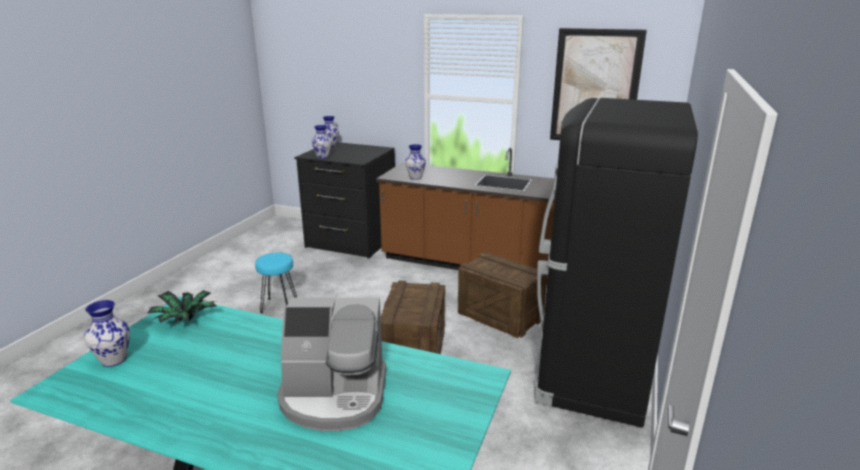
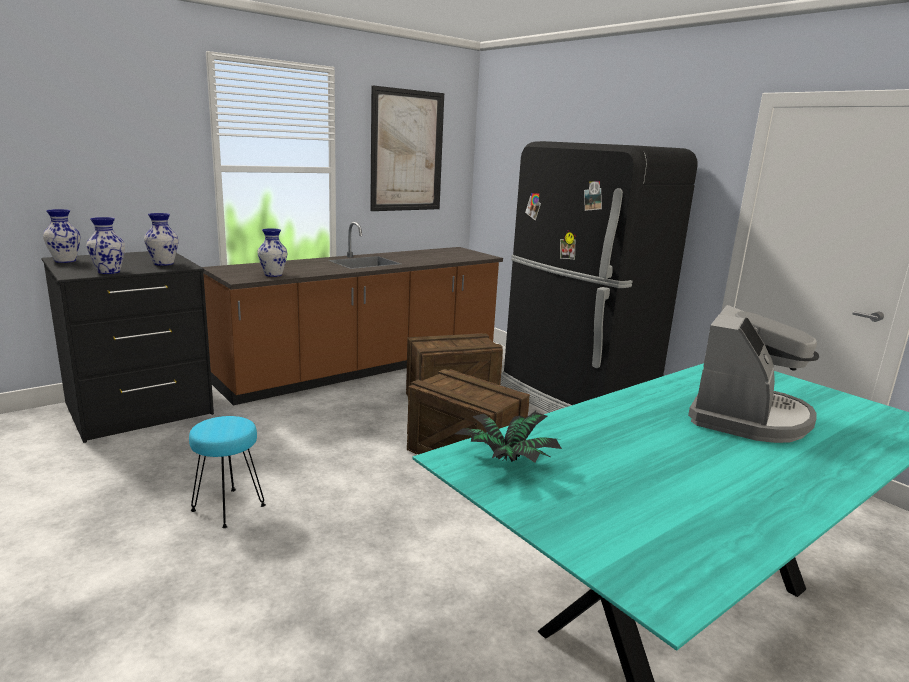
camera: 60 degrees left, 5 degrees down
(113, 360) = (592, 529): vase -> vase (163, 264)

